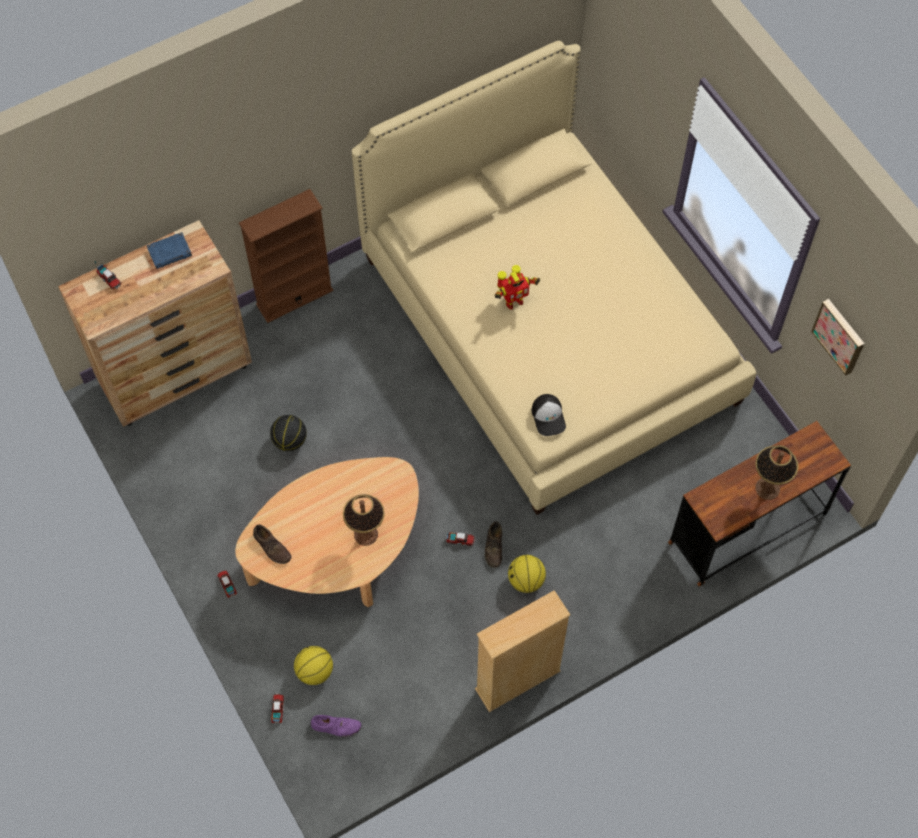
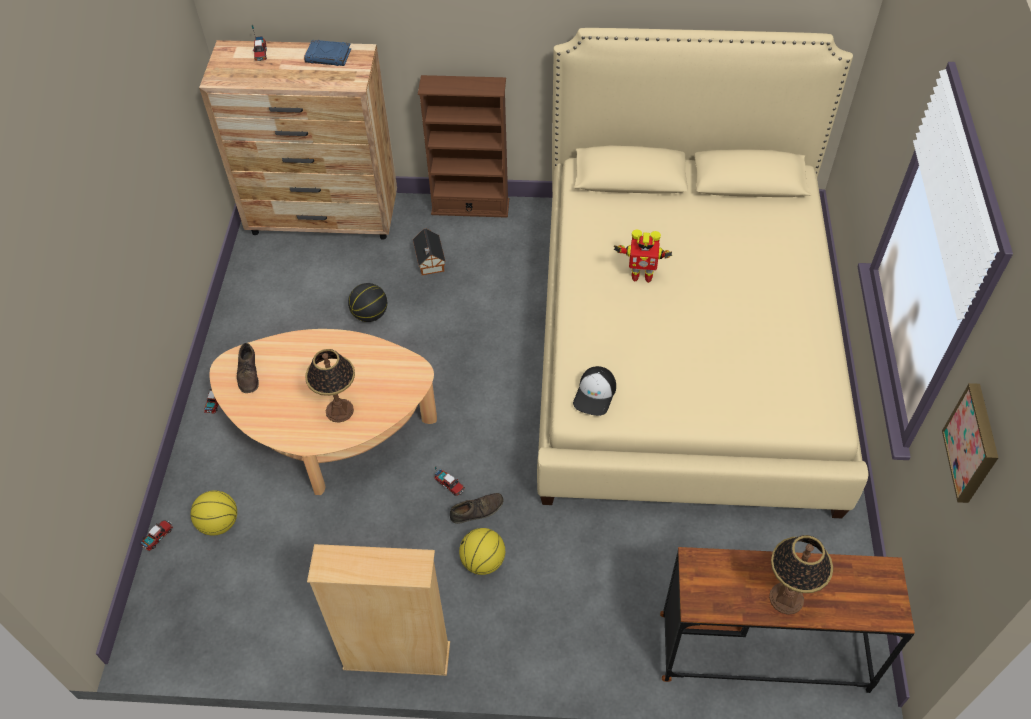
camera: 35 degrees right, 10 degrees down
(301, 367) = (430, 262): none -> toy house
(336, 726) = (193, 587): purple shoe -> none
(494, 547) = (477, 510): brown shoe -> brown shoe turned 150 degrees counterclockwise

